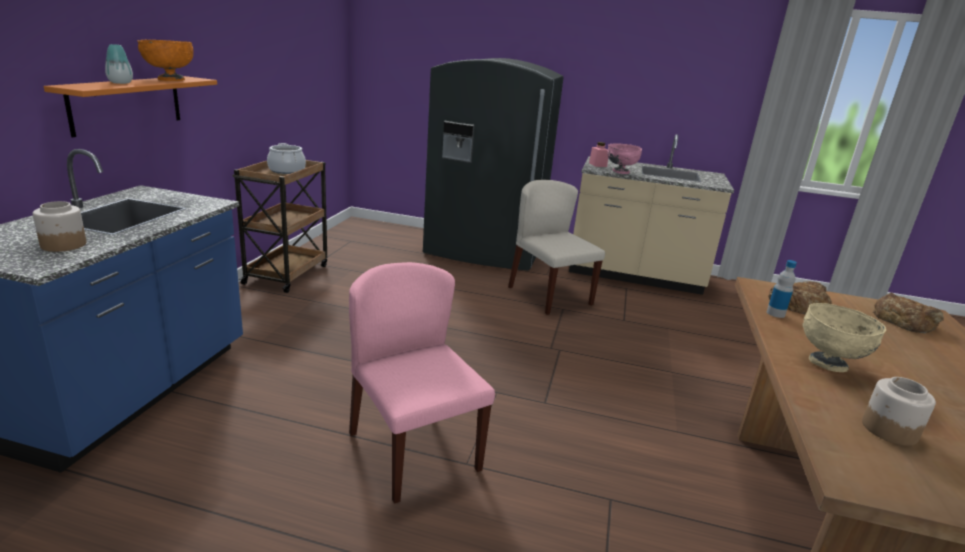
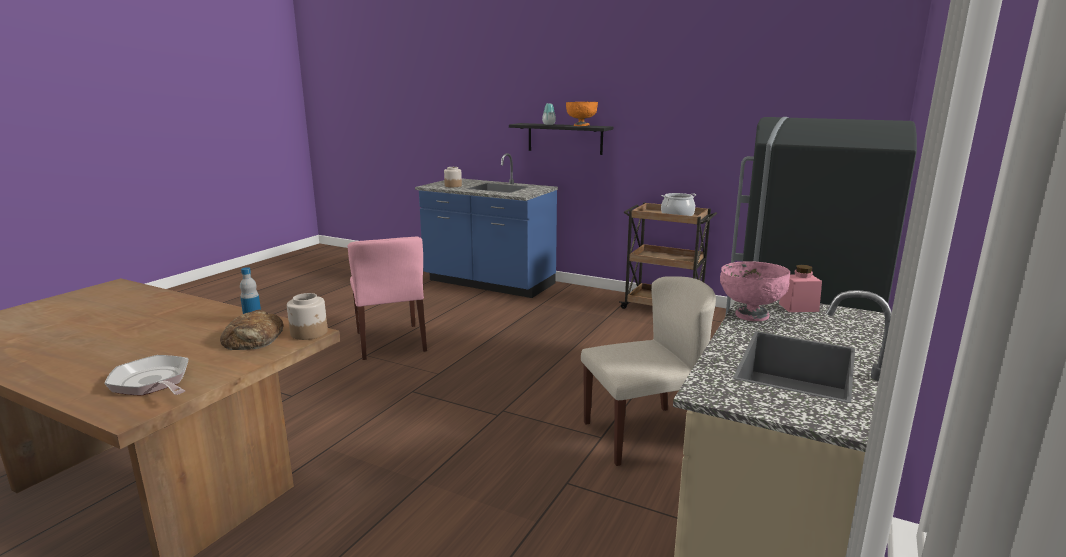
camera: 105 degrees right, 5 degrees down
(127, 104) = (565, 138): orange shelf -> black shelf
(413, 450) = (391, 341): pink chair -> pink chair turned 90 degrees clockwise
(829, 364) = (173, 314): beige bowl -> none
(888, 429) = (108, 305): jar -> jar (309, 333)
(904, 320) = (153, 383): bread -> frying pan

